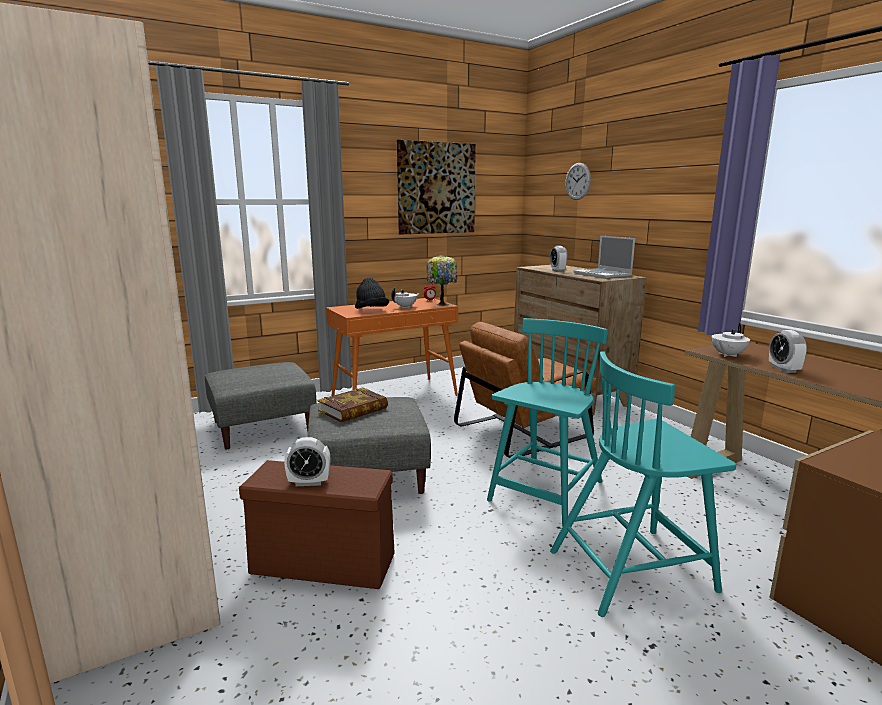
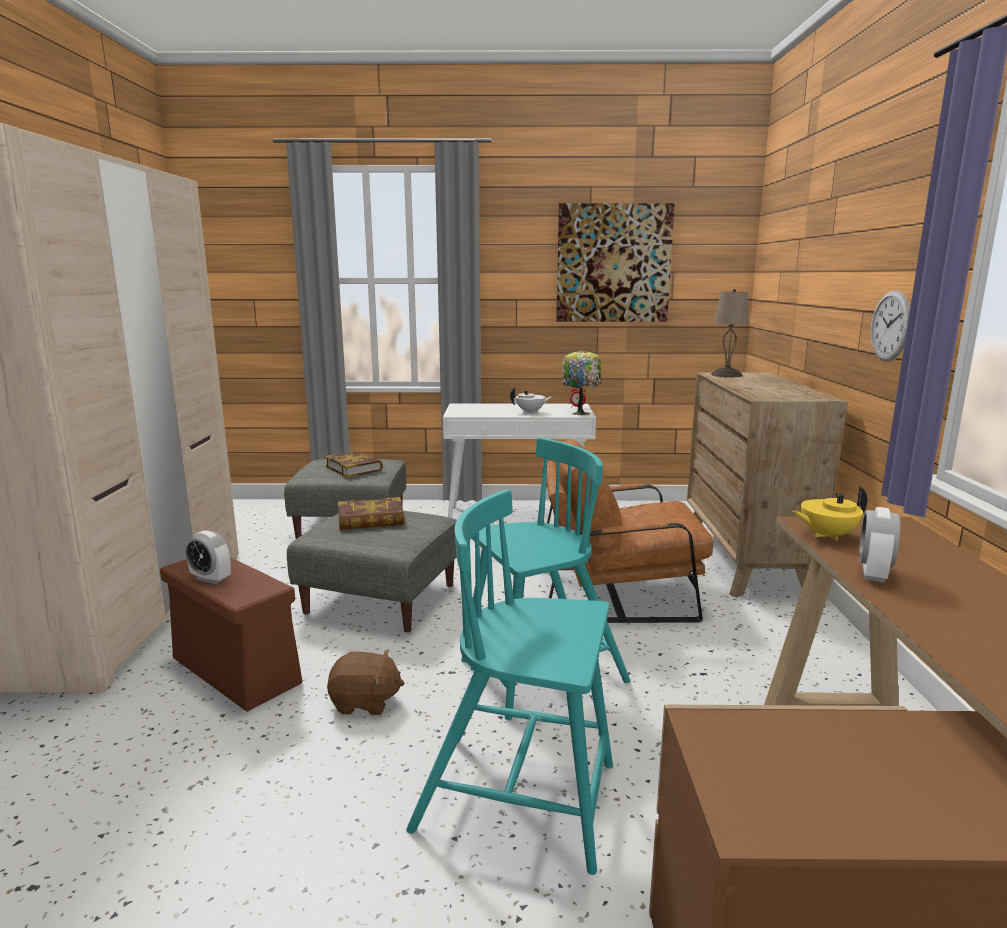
camera: 30 degrees right, 0 degrees up
(264, 374) = (354, 468): none -> book
(371, 310) = (485, 412): black hat -> none
(395, 395) = (519, 519): orange console table -> white console table
(460, 550) = (365, 702): none -> brown plush toy
(539, 267) = (726, 375): none -> beige table lamp
(557, 271) = (735, 382): alarm clock -> none
(578, 181) = (800, 251): wall clock -> wall clock (890, 326)
(603, 275) = (786, 392): laptop -> none
(727, 355) = (826, 535): white teapot -> yellow teapot

